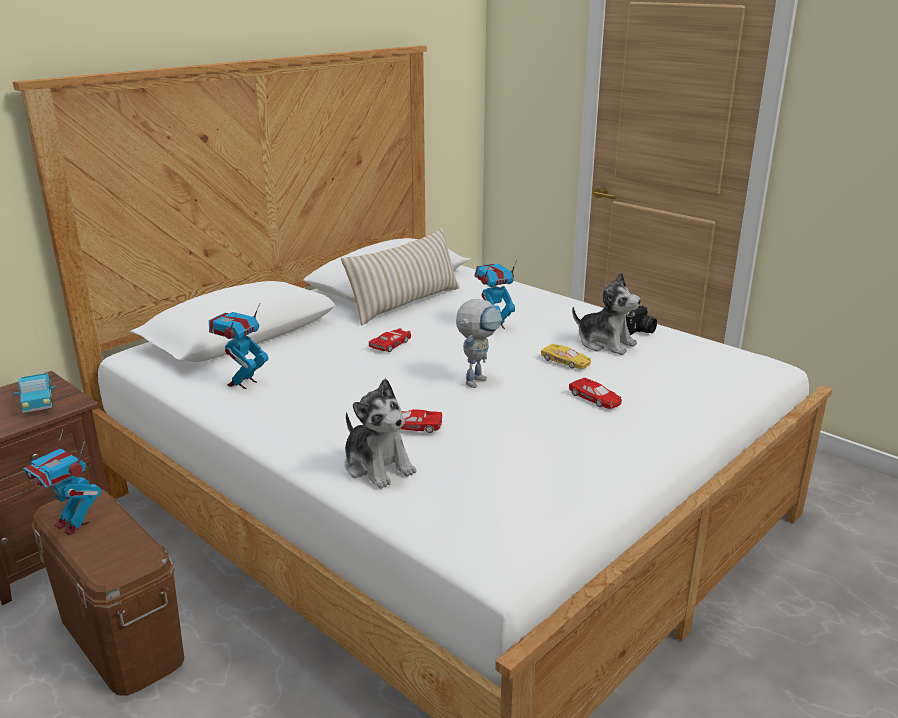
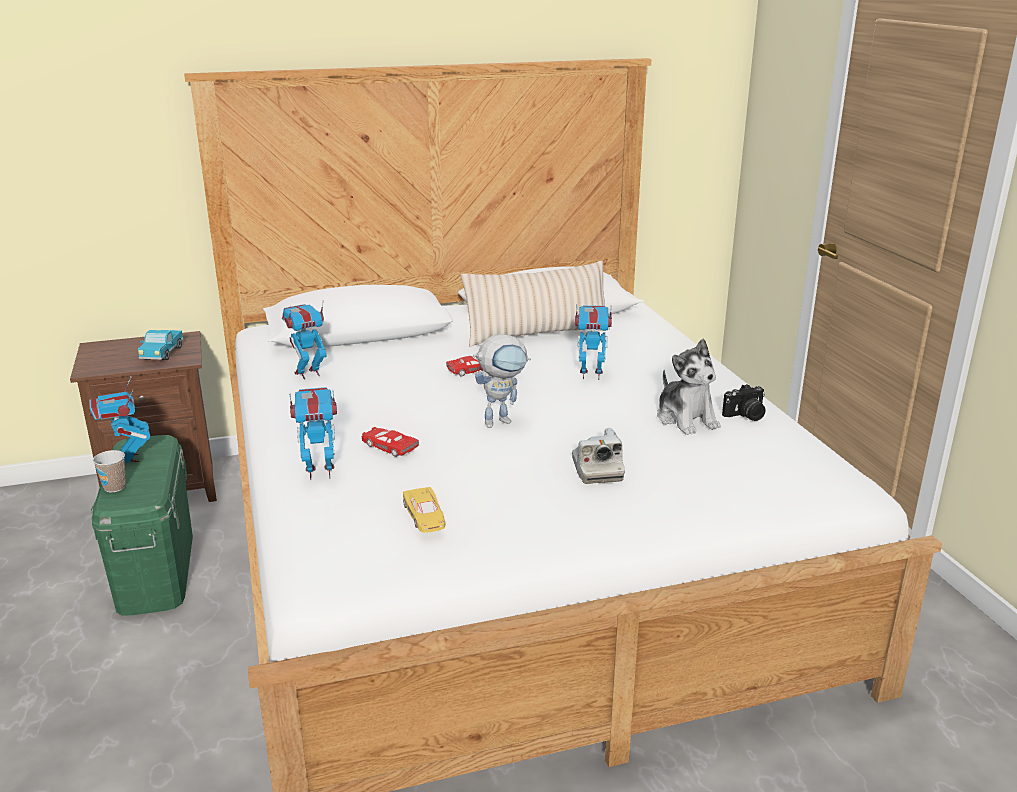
camera: 30 degrees right, 0 degrees up
(92, 556) = (115, 487): none -> cup
(119, 636) = (155, 569): brown storage box -> green storage box
(378, 466) = (320, 472): plush toy -> toy robot
(566, 361) = (619, 426): yellow toy car -> yellow toy car (424, 516)
(595, 398) = (597, 470): red toy car -> camera

